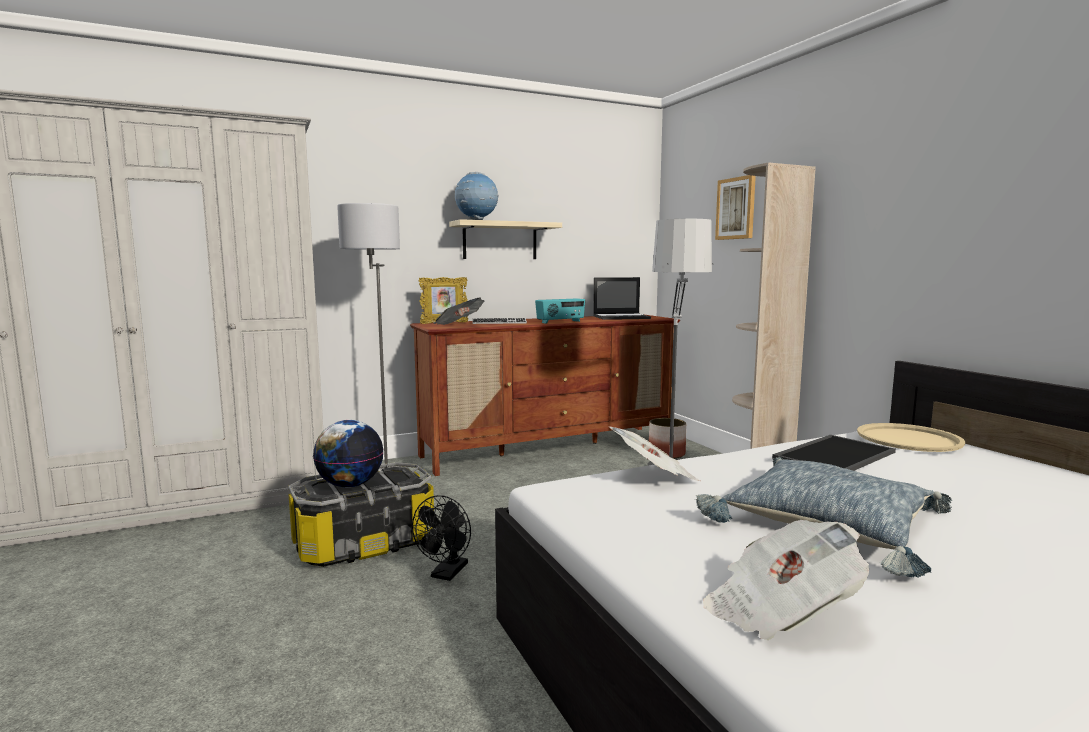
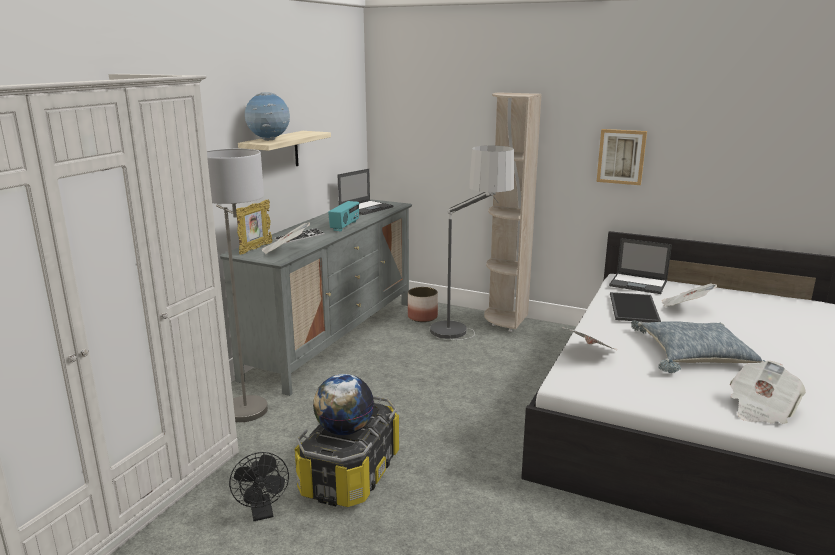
camera: 40 degrees left, 10 degrees up
(447, 574) = (446, 467): black fan -> black fan (262, 513)
(549, 449) = (334, 338): brown dresser -> grey dresser
(736, 208) = (461, 113): picture -> picture (621, 156)
(908, 439) = (639, 284): beige tray -> laptop
(933, 473) = (685, 307): none -> newspaper

